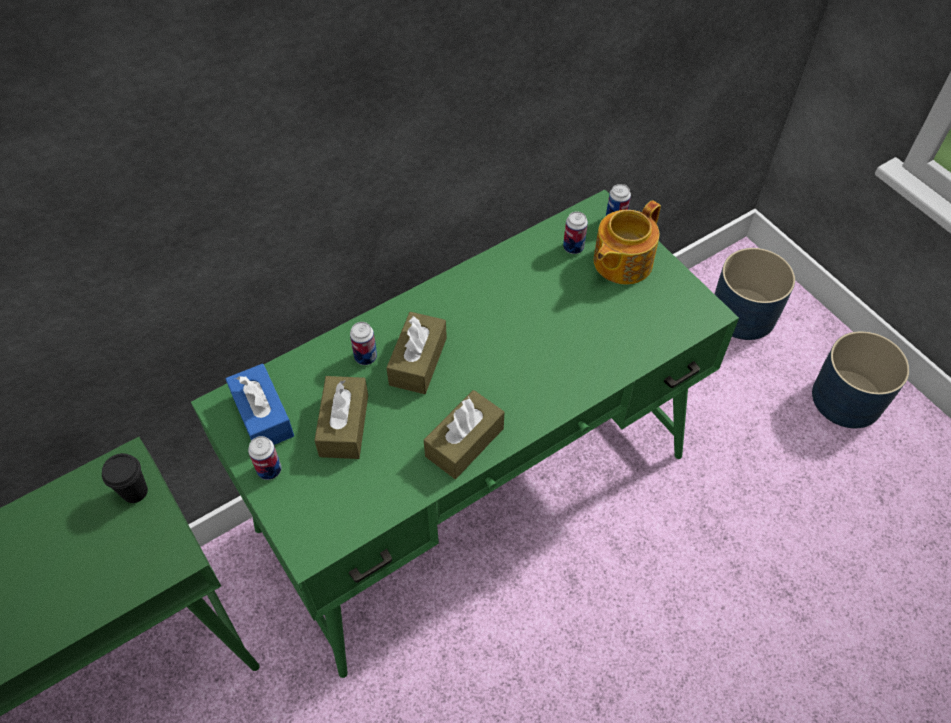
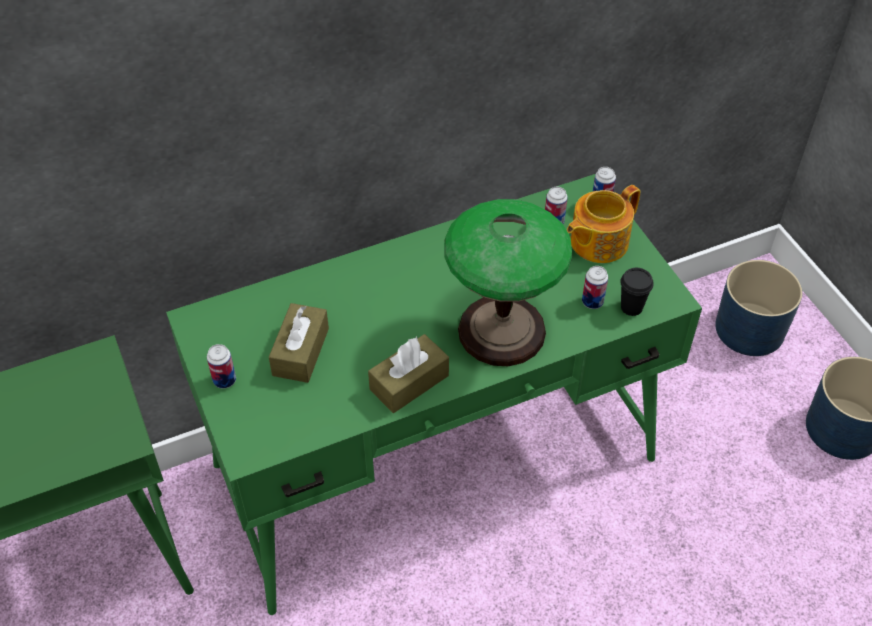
camera: 10 degrees right, 5 degrees down
(135, 491) = (101, 381): black cup -> black cup (631, 307)
(263, 415) = (228, 333): blue tissue box -> none
(365, 357) = (333, 295): can -> can (592, 302)
(418, 361) = (381, 305): brown tissue box -> none
(547, 370) = (502, 330): none -> table lamp

